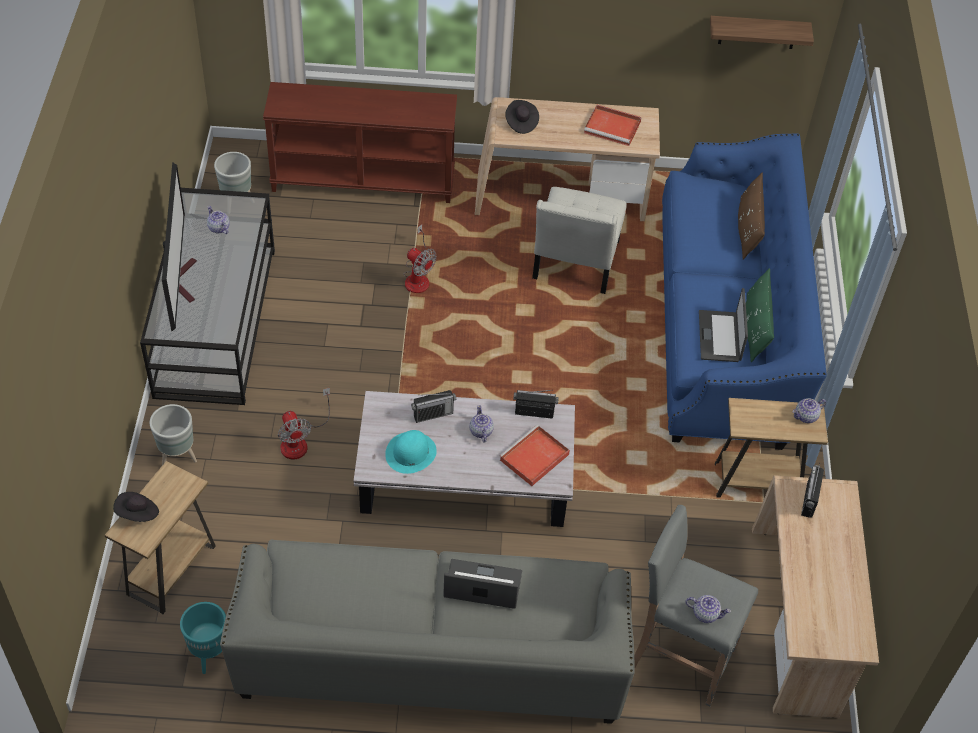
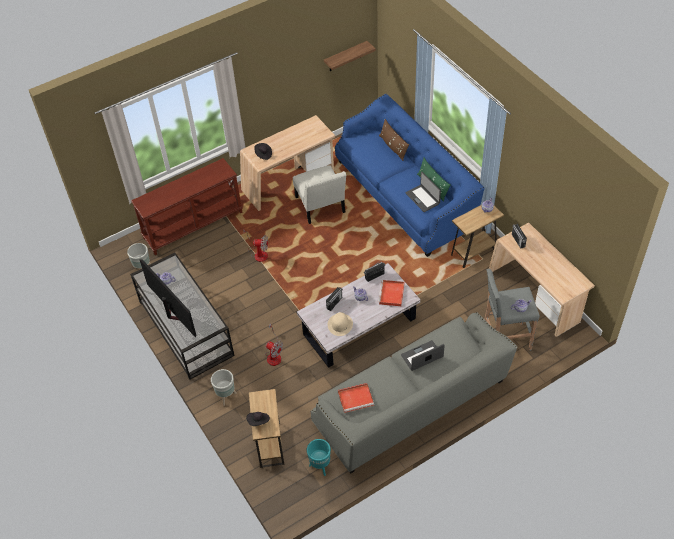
camera: 30 degrees left, 0 degrees up
(410, 453) = (340, 324): turquoise hat -> beige hat
(613, 127) = (305, 134): red tray -> red tray (356, 398)

